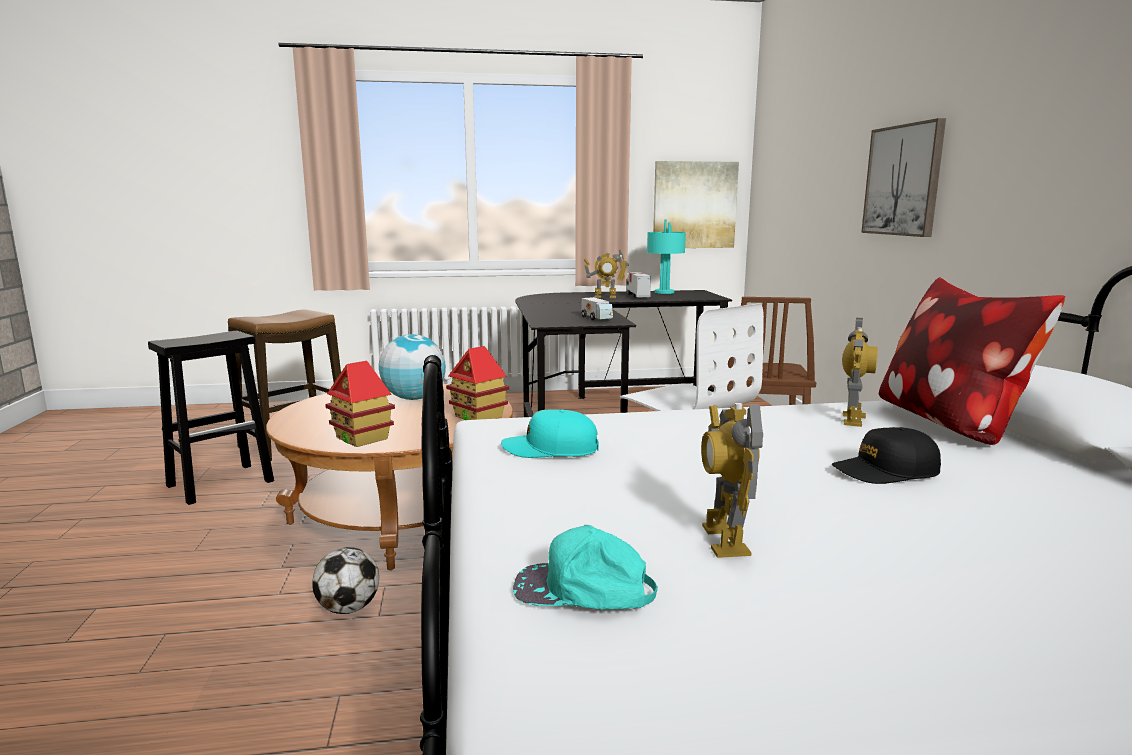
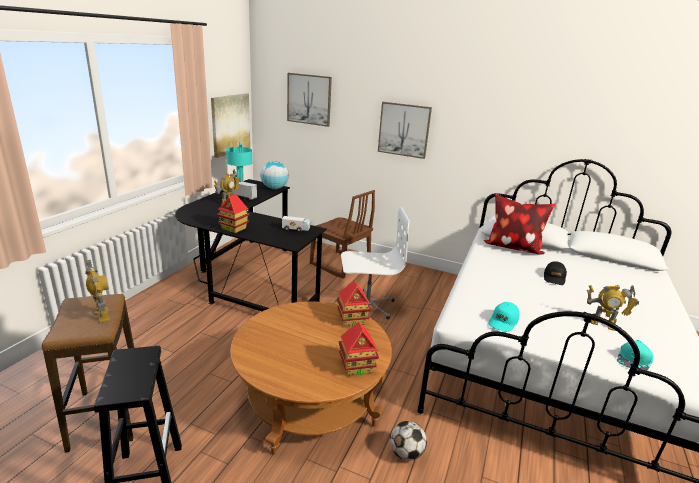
camera: 60 degrees left, 10 degrees up
(413, 398) = (290, 328): globe -> globe (274, 188)
(539, 307) = (234, 228): none -> toy house
(799, 155) = (309, 99): none -> picture
(852, 419) = (499, 257): toy robot -> toy robot (102, 315)

